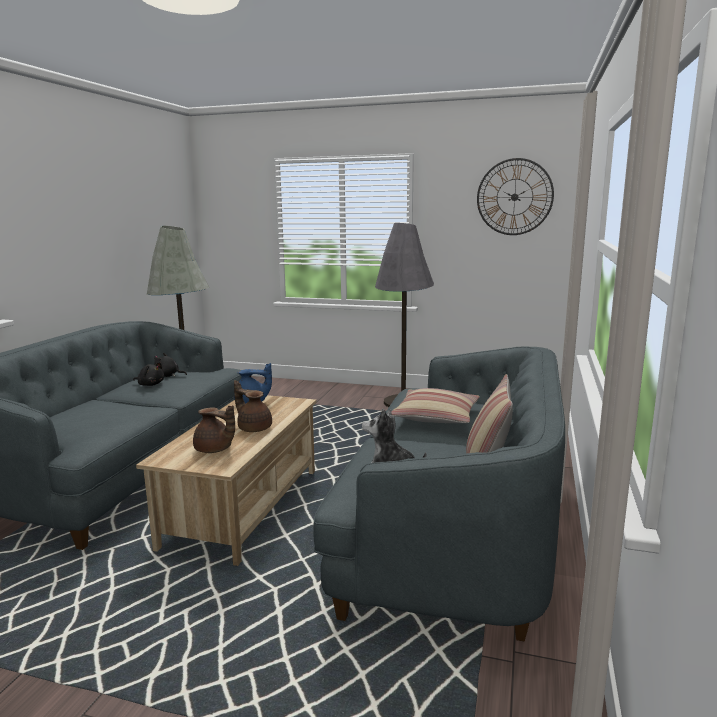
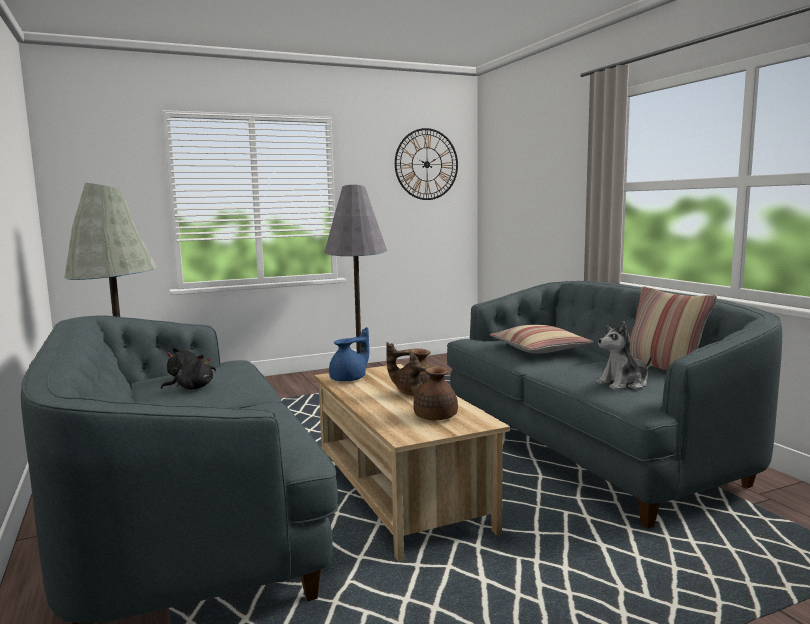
camera: 40 degrees left, 5 degrees down
(214, 450) = (434, 415): brown teapot -> brown teapot turned 120 degrees counterclockwise

